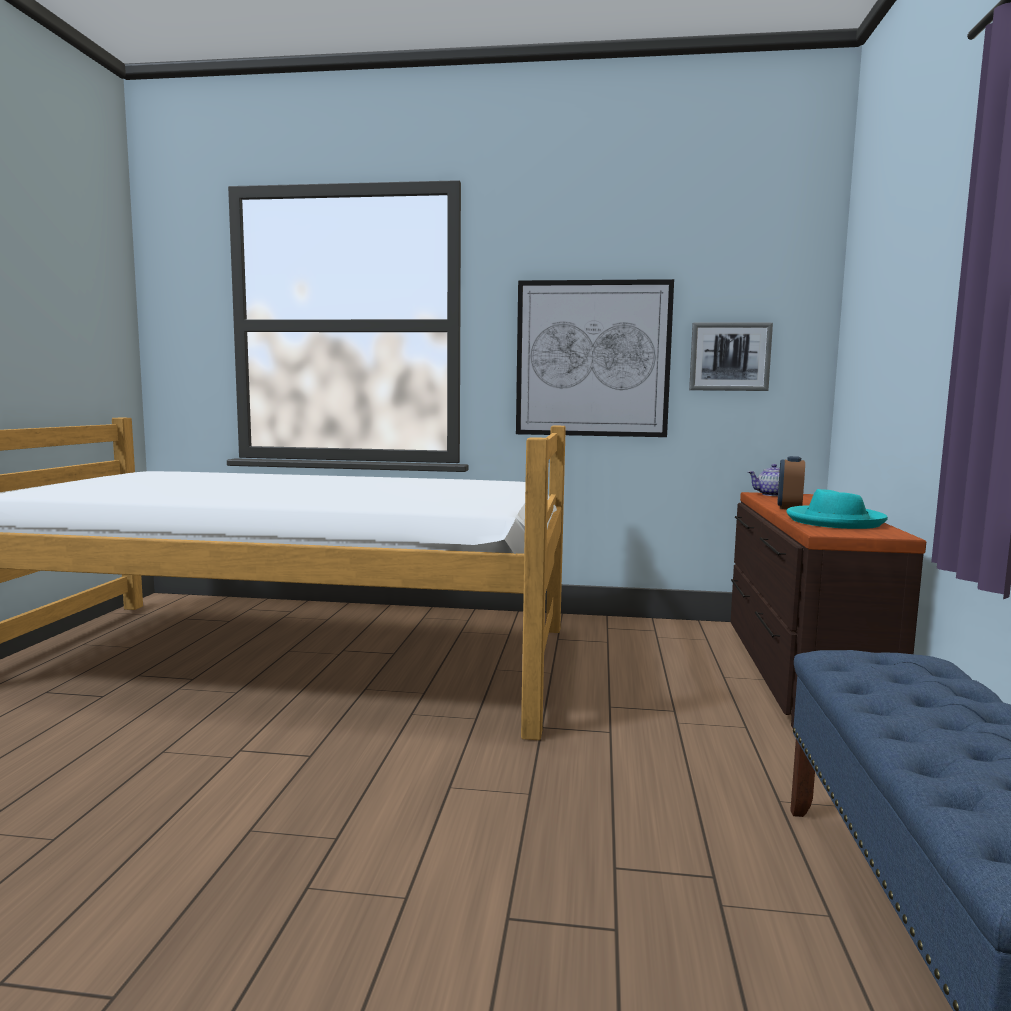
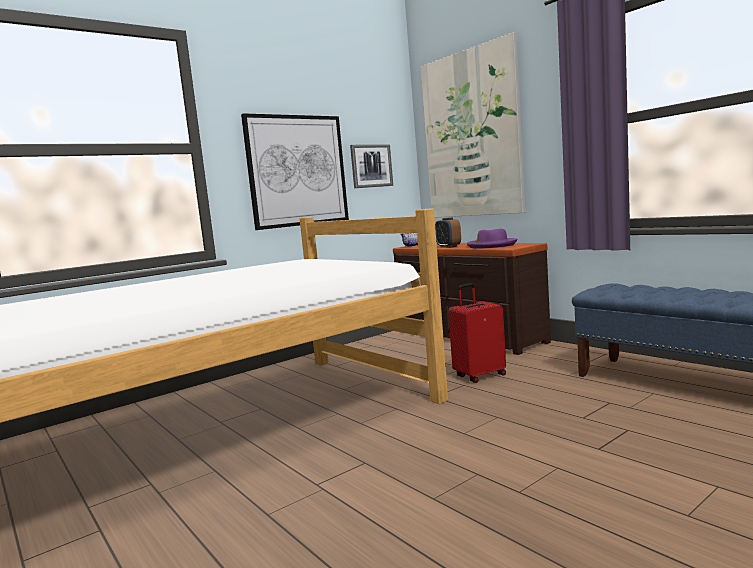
camera: 45 degrees left, 0 degrees up
(660, 731) = (479, 376): none -> red suitcase
(835, 521) = (491, 245): turquoise hat -> purple hat
(887, 310) = (471, 134): none -> picture

